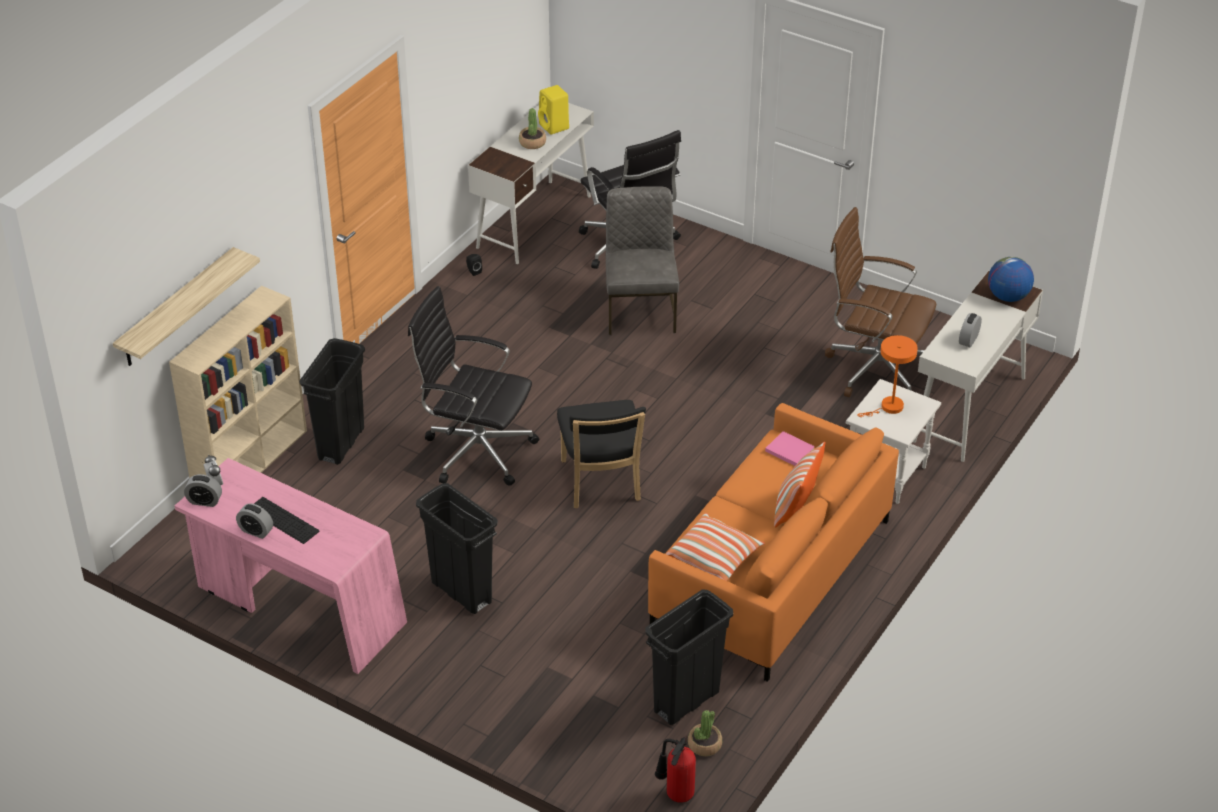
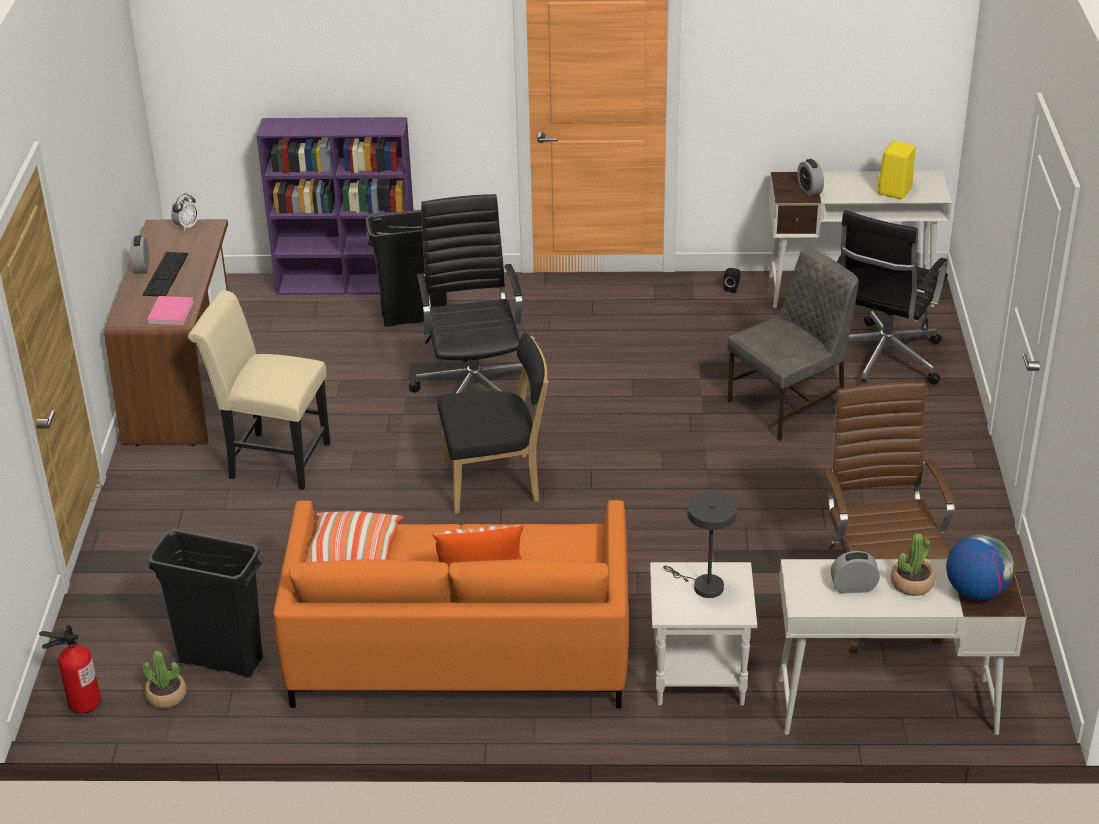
camera: 60 degrees right, 5 degrees down
(176, 308) = (283, 72): shelf -> none
(204, 501) = (161, 230): alarm clock -> alarm clock (809, 189)
(251, 462) = (349, 284): beige bookcase -> purple bookcase
(298, 608) = (184, 381): pink desk -> brown desk
(461, 592) = (272, 460): black trash can -> beige chair
(532, 143) = (851, 190): potted plant -> potted plant (911, 583)
(601, 484) = (496, 483): black chair -> black chair turned 150 degrees counterclockwise
(788, 450) = (573, 544): pink book -> pink book (171, 311)
(888, 408) = (703, 586): orange table lamp -> grey table lamp

